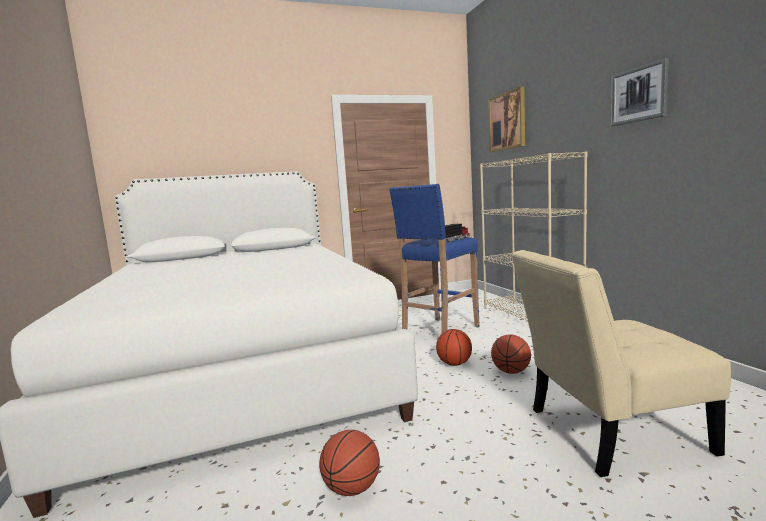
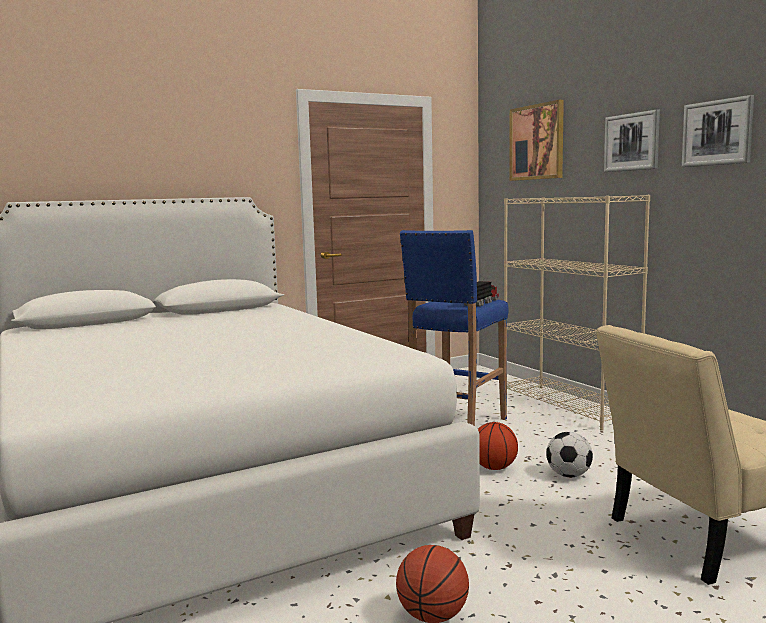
camera: 10 degrees left, 0 degrees up
(511, 371) = (569, 475): basketball -> football
(573, 111) = (632, 142): none -> picture

